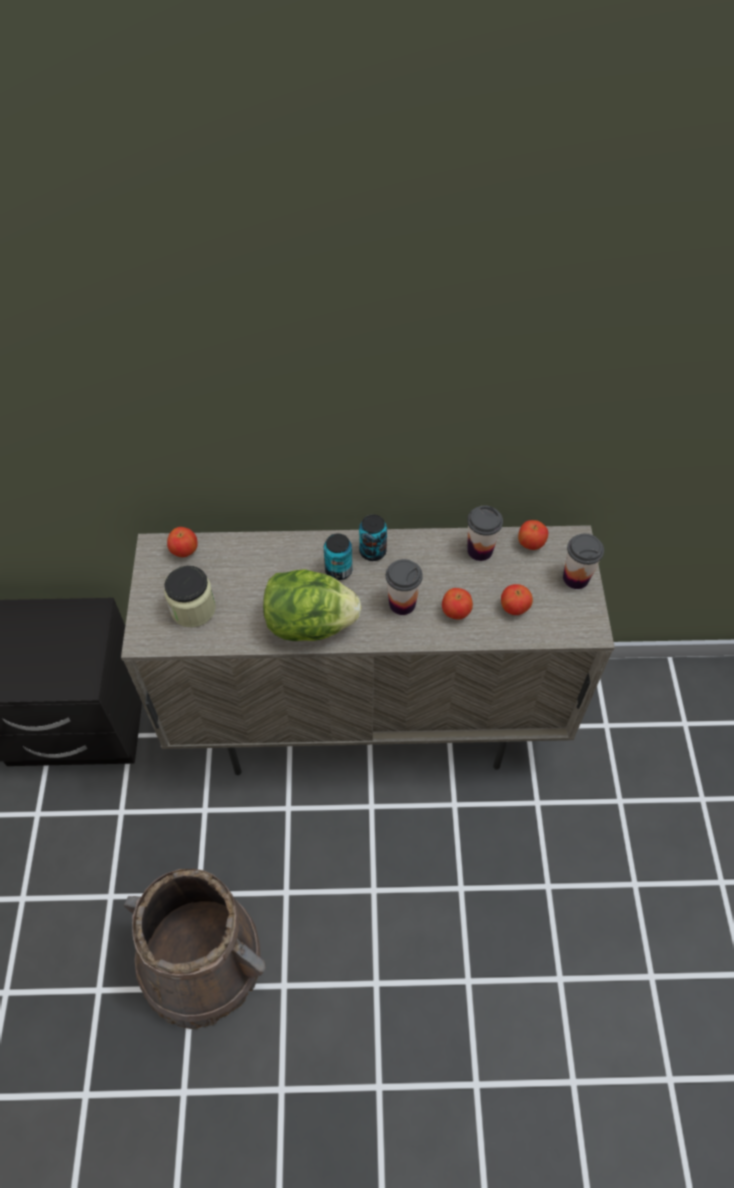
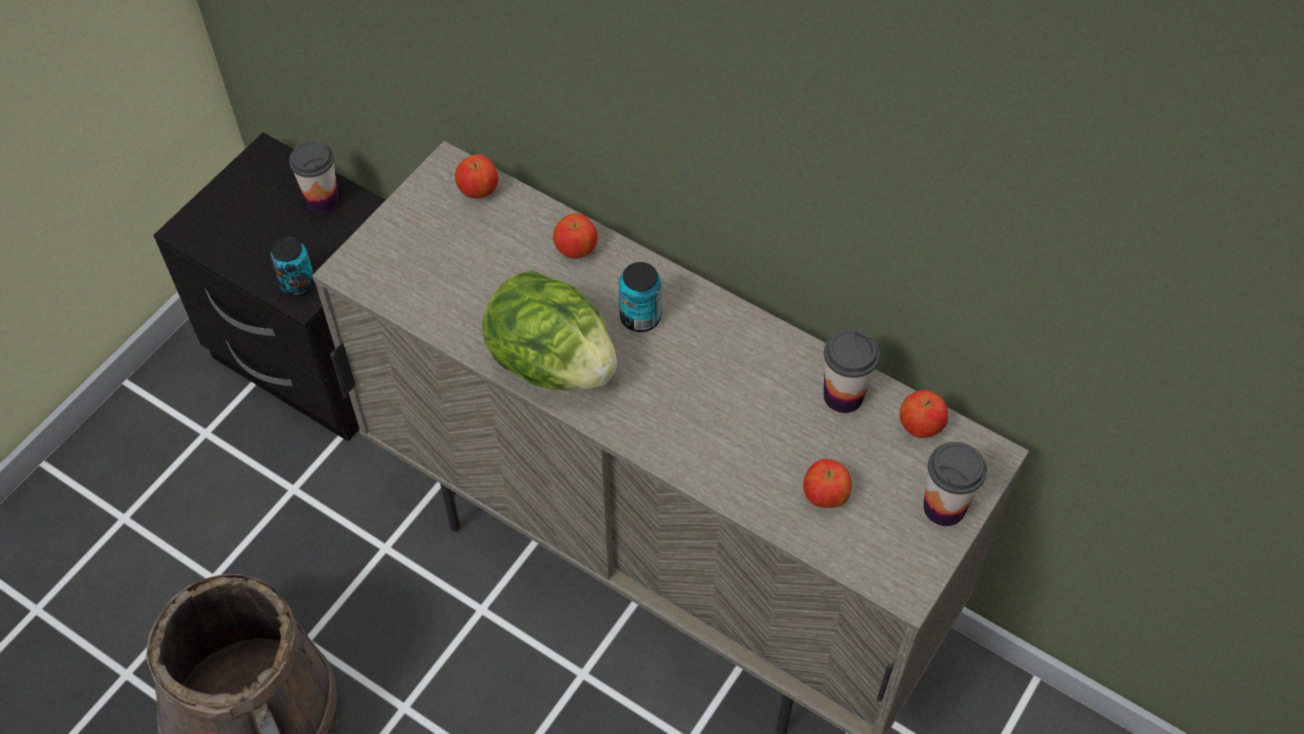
camera: 35 degrees right, 0 degrees up
(193, 609) = (433, 265): jar -> none
(372, 551) = (702, 318): can -> can (298, 285)
(402, 603) = (684, 404): cup -> cup (322, 200)
(456, 612) = (744, 455): apple -> apple (576, 250)

